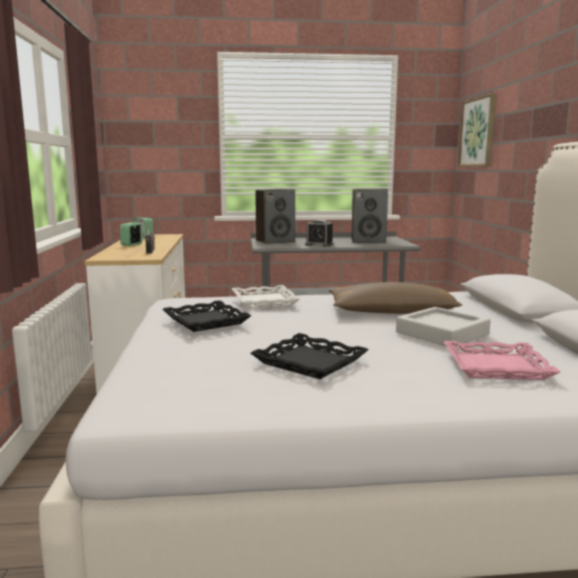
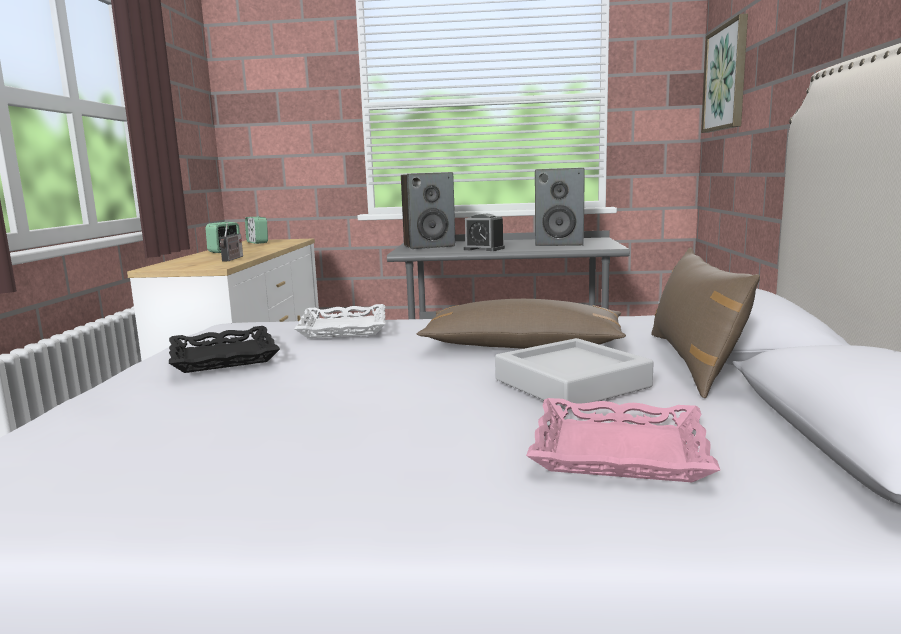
camera: 10 degrees right, 0 degrees up
(309, 362) = (301, 430): black tray -> none
(500, 320) = (693, 362): none -> brown pillow

